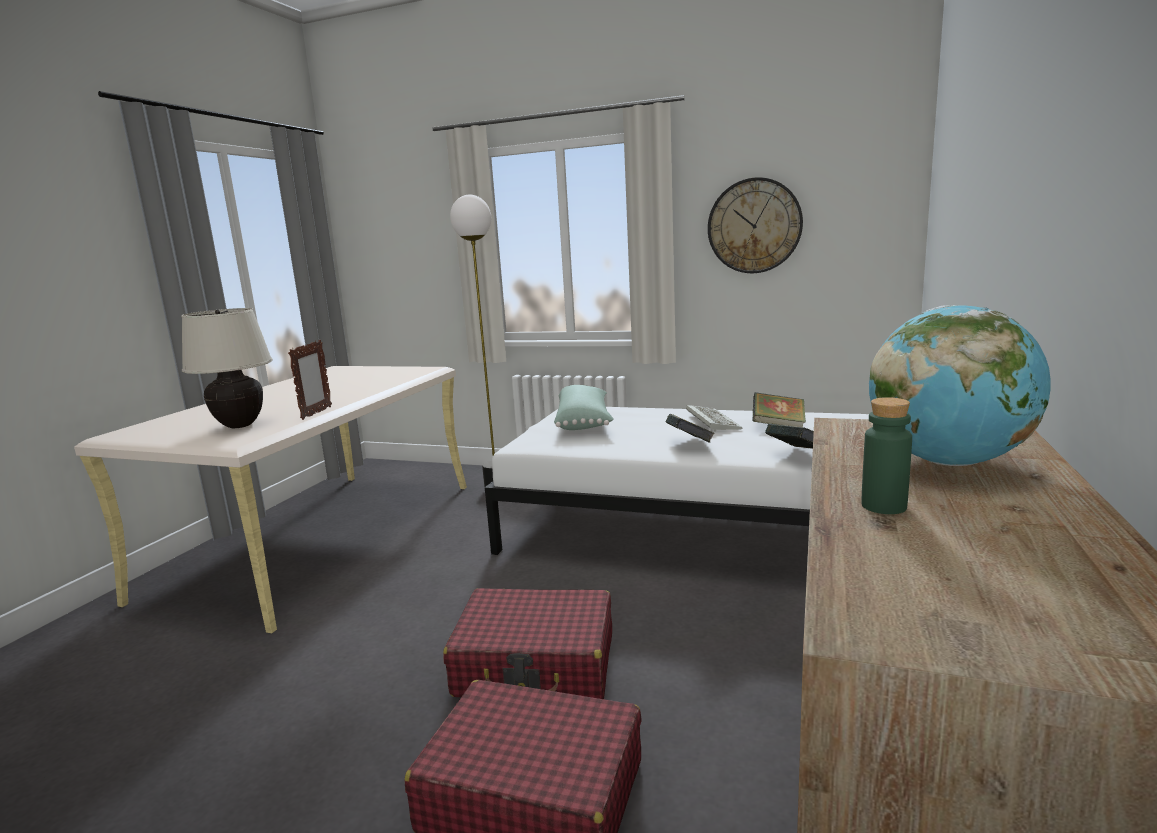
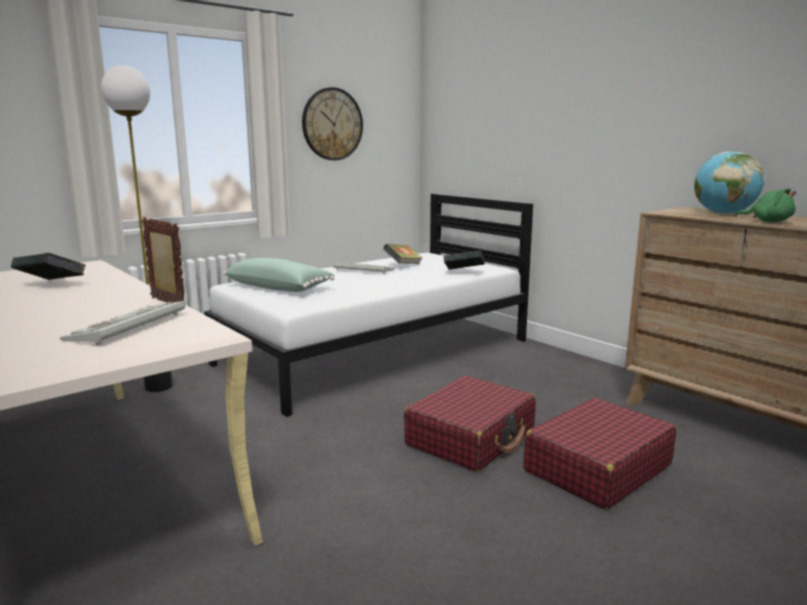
camera: 60 degrees left, 0 degrees up
(239, 425) = (127, 328): beige table lamp -> keyboard
(689, 444) = (396, 281): book -> book (51, 285)
(883, 506) = (768, 221): green bottle -> green plush toy

